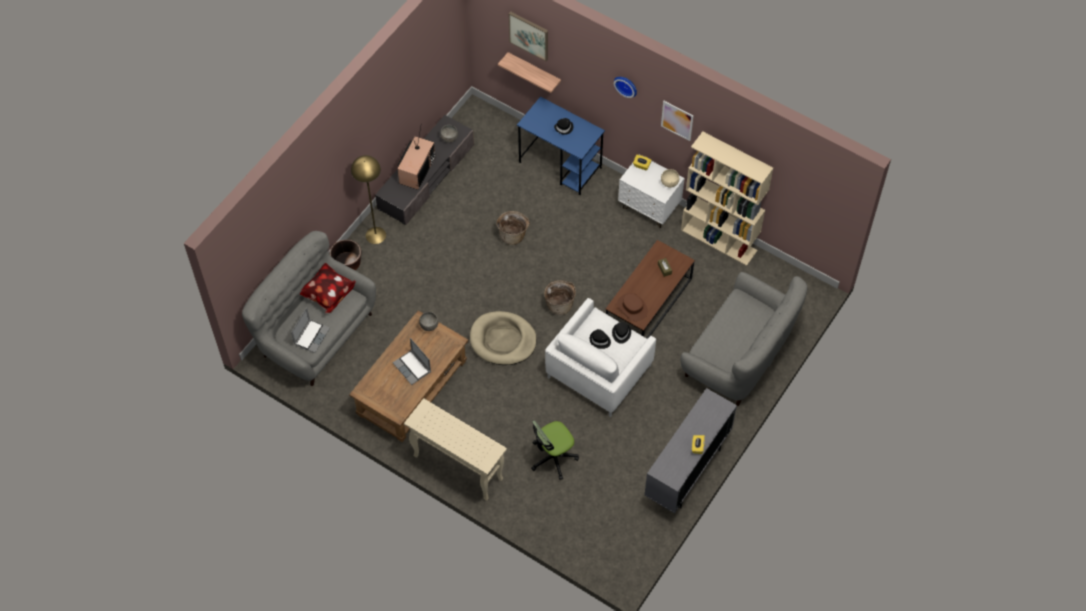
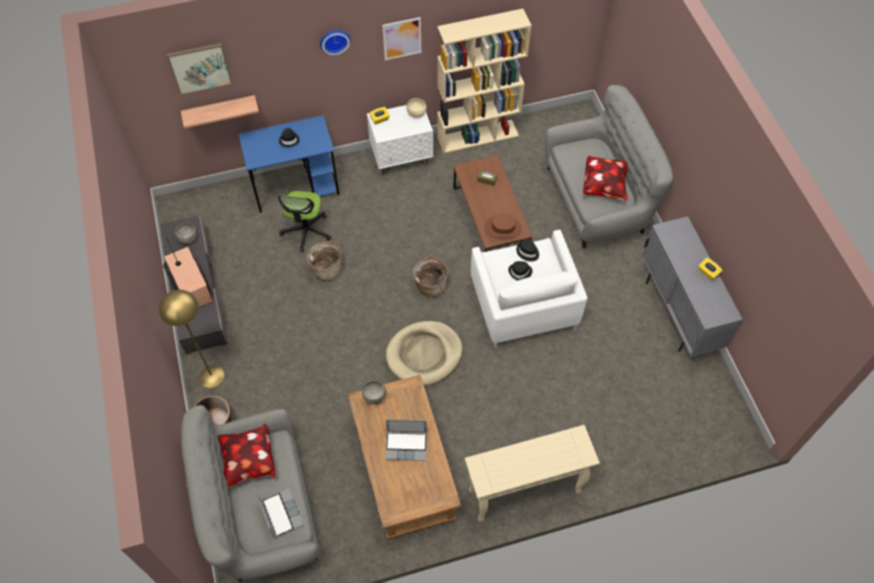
camera: 50 degrees left, 0 degrees up
(553, 457) = (579, 403): office chair -> office chair (306, 231)
(731, 344) = (604, 186): none -> pillow

